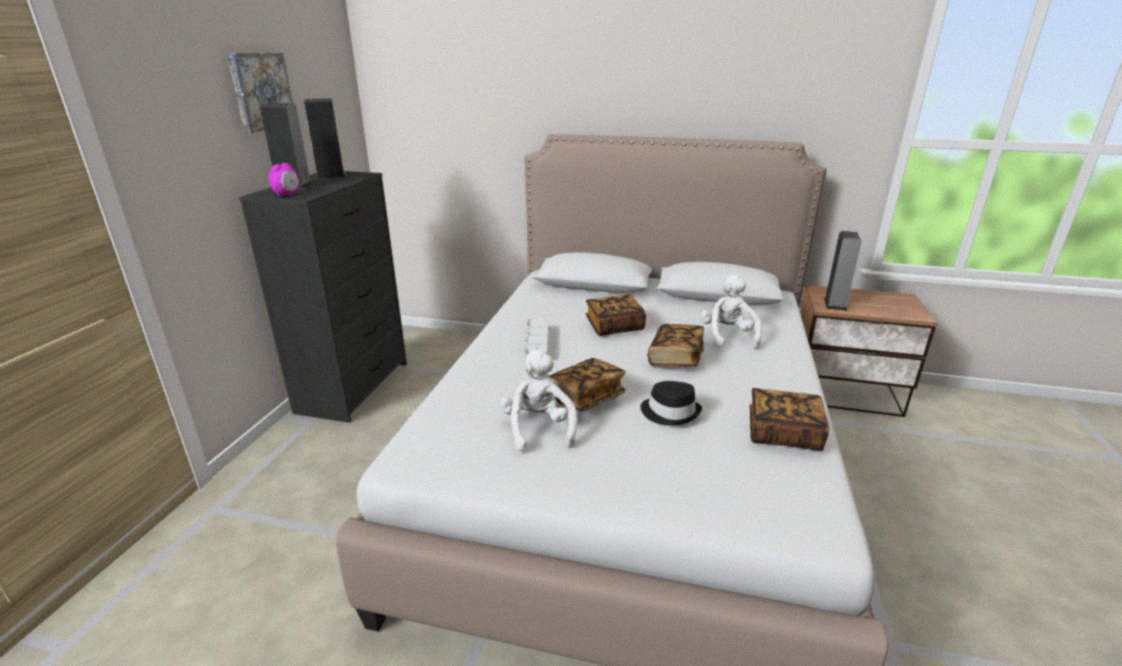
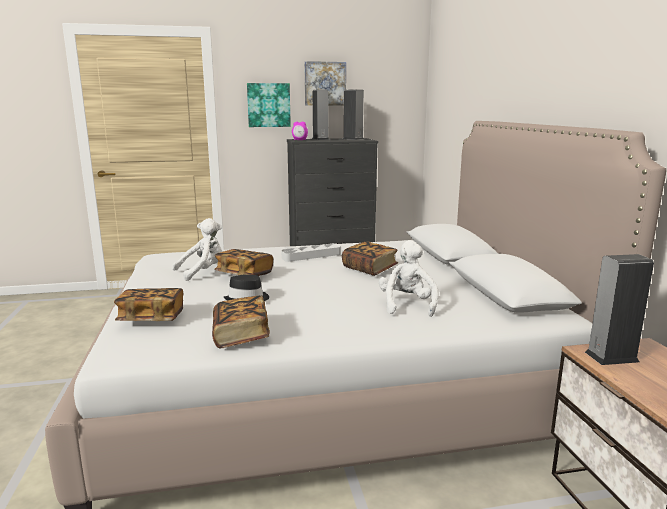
camera: 65 degrees right, 10 degrees down
(195, 141) = (268, 105): none -> picture
(675, 358) = (335, 291): book -> book (152, 318)
(728, 336) = (407, 305): white plush toy -> white plush toy turned 60 degrees counterclockwise

